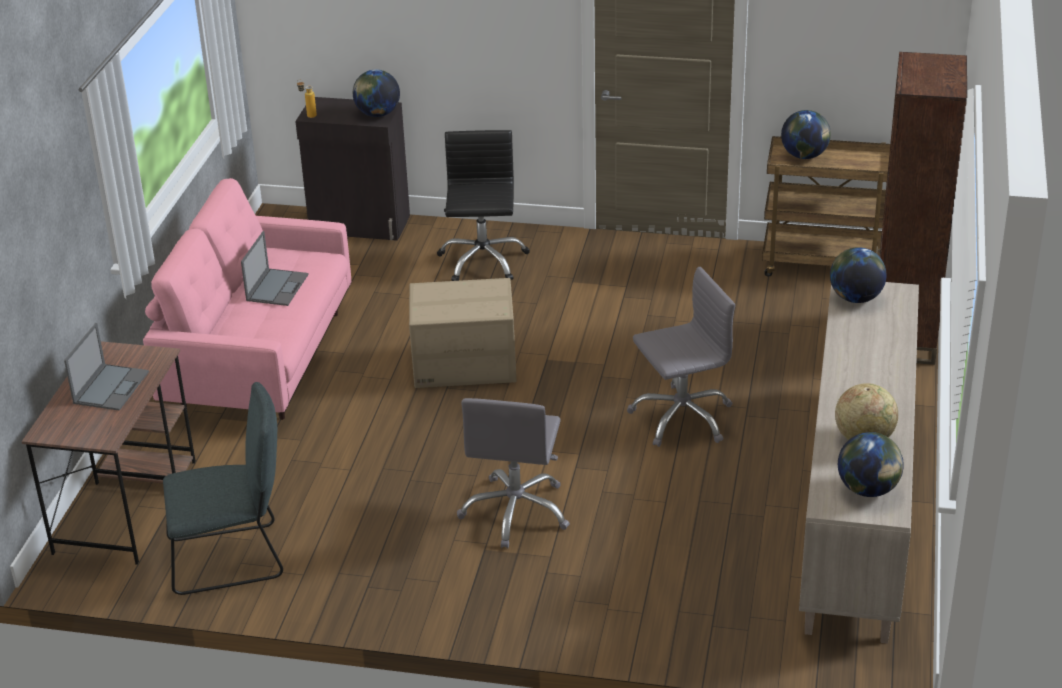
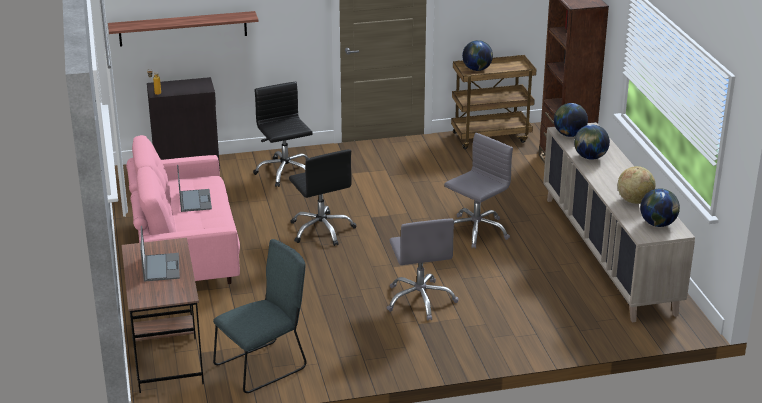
camera: 25 degrees left, 5 degrees down
(362, 27) = (183, 28): none -> shelf
(377, 114) = (201, 86): globe -> globe (590, 157)
(464, 364) = (322, 230): cardboard box -> black office chair

